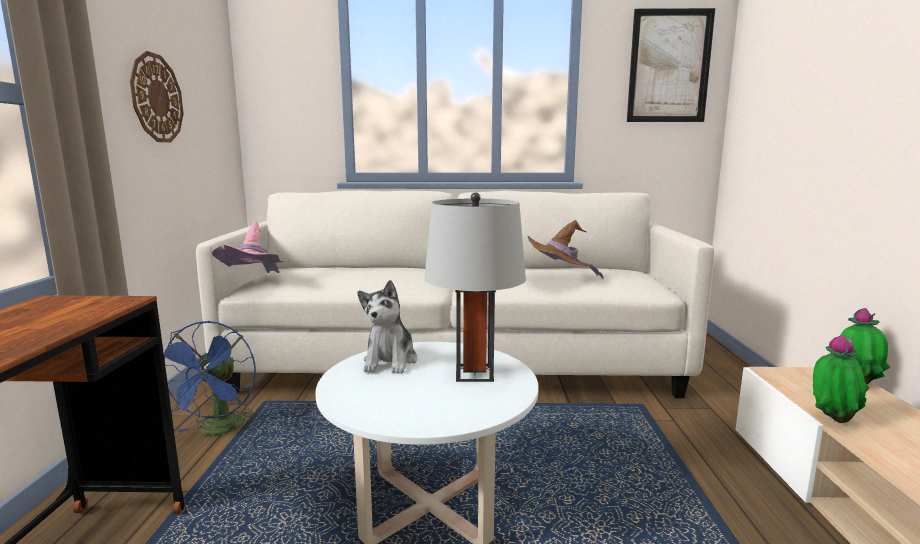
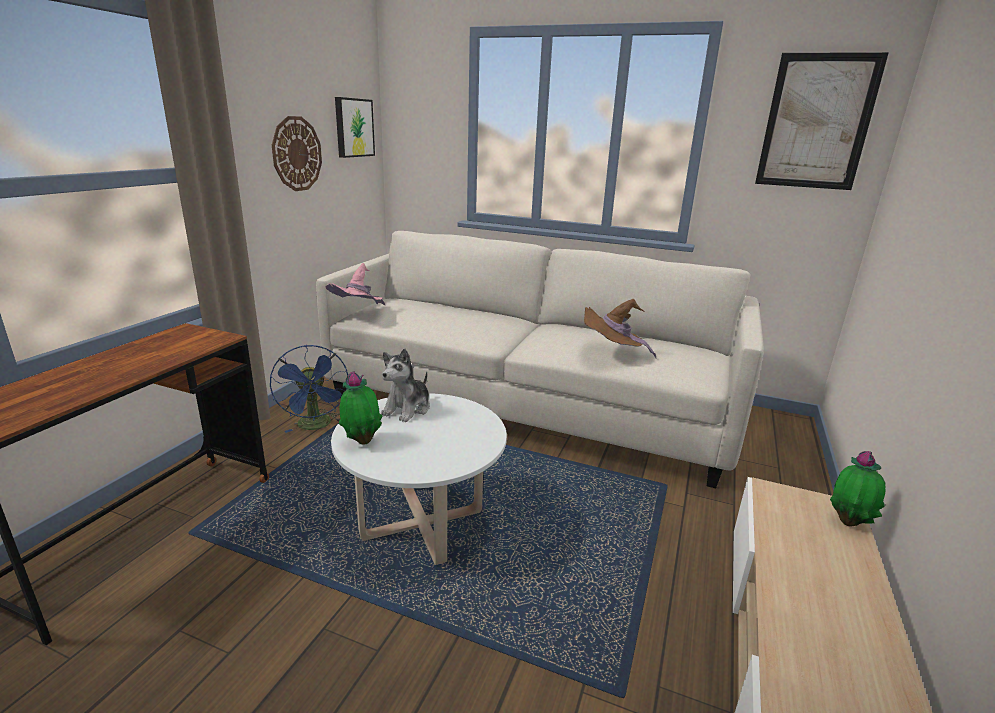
camera: 20 degrees right, 10 degrees up
(211, 82) = (353, 127): none -> picture
(218, 430) = (316, 426): blue fan -> blue fan turned 45 degrees counterclockwise
(474, 373) = (458, 434): grey table lamp -> none
(831, 420) = (768, 550): potted plant -> potted plant (362, 441)

